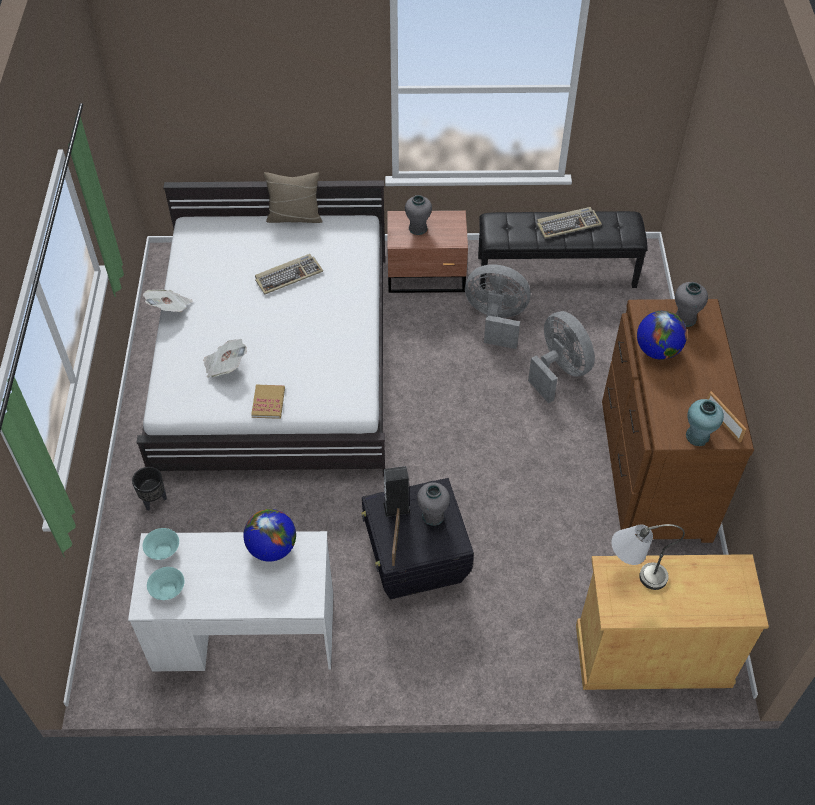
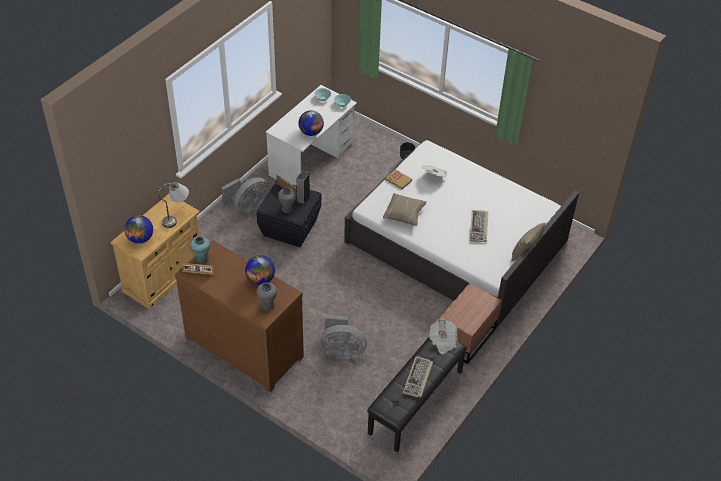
camera: 125 degrees right, 5 degrees down
(170, 308) = (493, 175): newspaper -> newspaper (442, 341)
(332, 360) = (404, 214): none -> beige pillow
(417, 228) = (474, 305): grey vase -> none
(496, 320) = (403, 347): grey fan -> grey fan (248, 208)
(720, 589) = (140, 238): none -> globe

